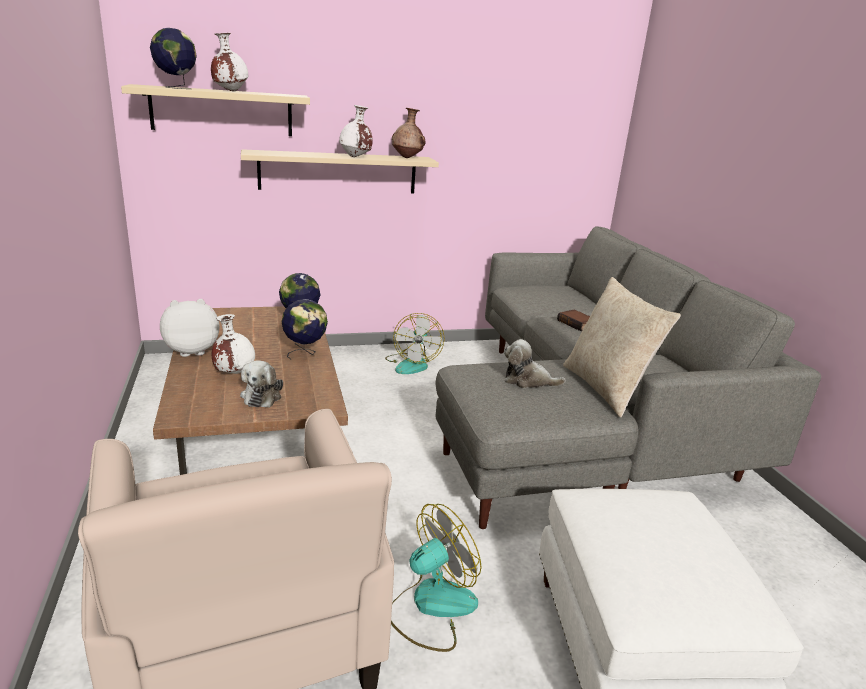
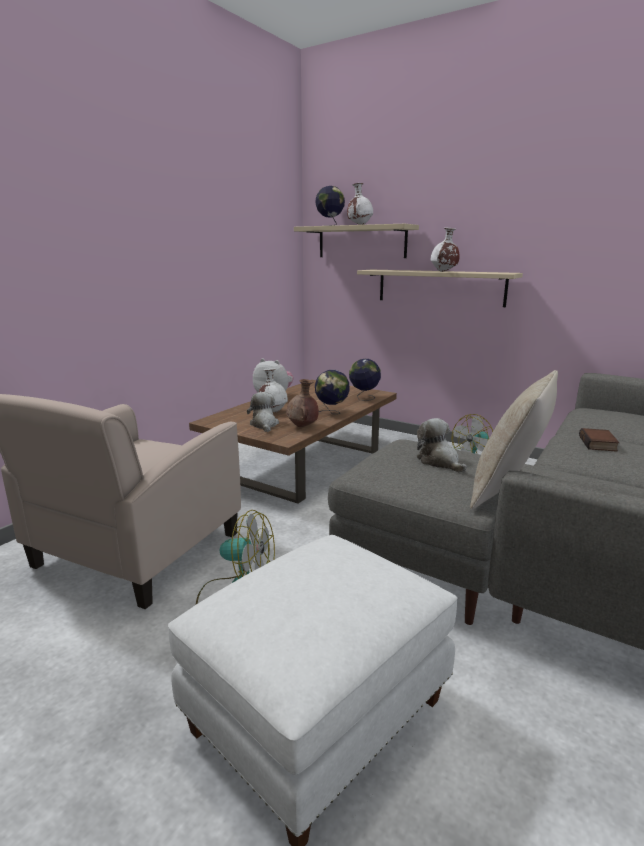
camera: 50 degrees right, 5 degrees down
(262, 395) = (264, 425): plush toy -> plush toy turned 120 degrees clockwise
(407, 158) = (493, 272): brown vase -> brown vase (302, 426)

